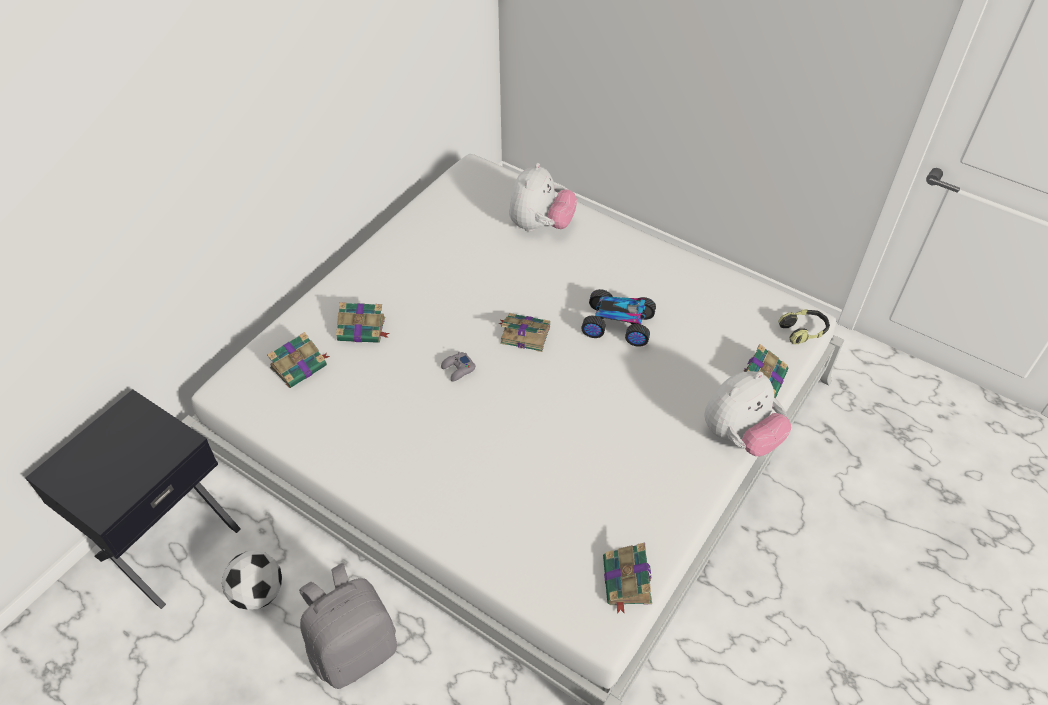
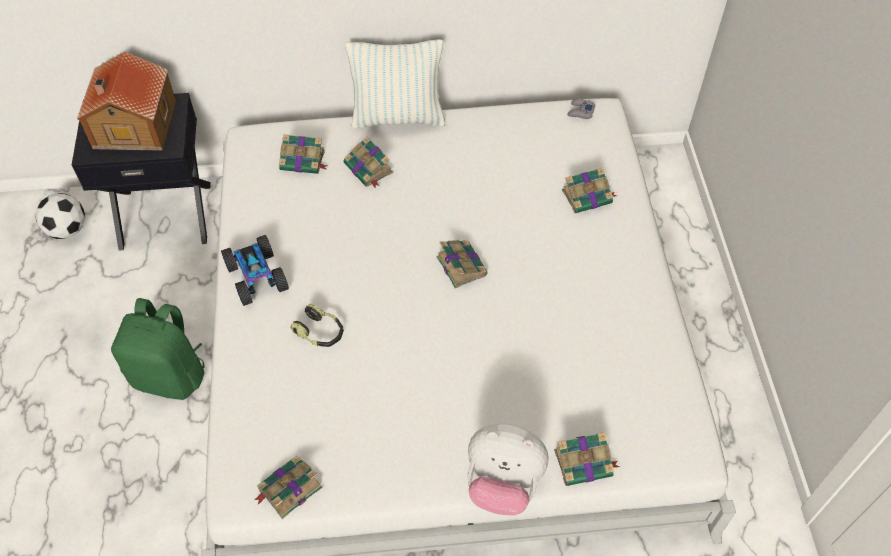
camera: 50 degrees right, 5 degrees up
(116, 454) = (133, 125): none -> toy house
(258, 592) = (169, 290): football -> football (67, 230)
(331, 278) = (398, 117): none -> pillow
(354, 649) = (171, 375): grey backpack -> green backpack
(458, 369) = (386, 249): grey game controller -> grey game controller (580, 112)
(540, 225) = (588, 196): plush toy -> book
(618, 324) = (536, 319): toy car -> toy car (257, 276)
(803, 331) = (676, 462): headphones -> headphones (320, 332)

